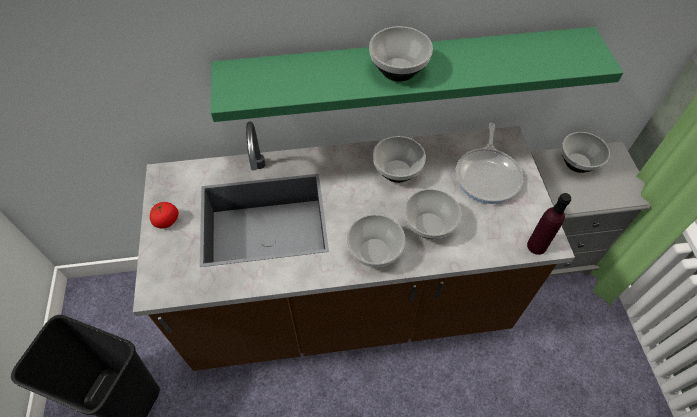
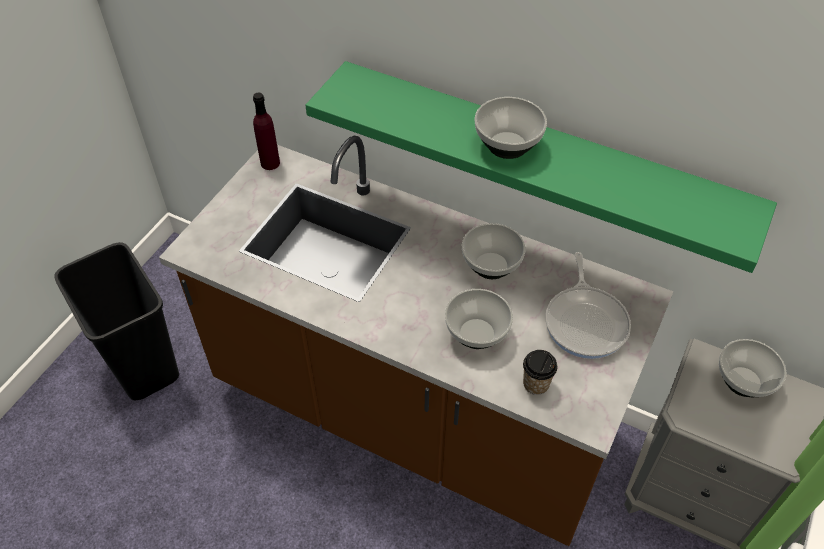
camera: 35 degrees right, 5 degrees down
(167, 220) = (243, 197): tomato -> none
(374, 253) = (400, 327): bowl -> none
(488, 175) = (586, 321): frying pan -> frying pan turned 45 degrees counterclockwise
(495, 238) = (536, 384): none -> cup
(536, 246) = (574, 418): purple bottle -> purple bottle (270, 163)

